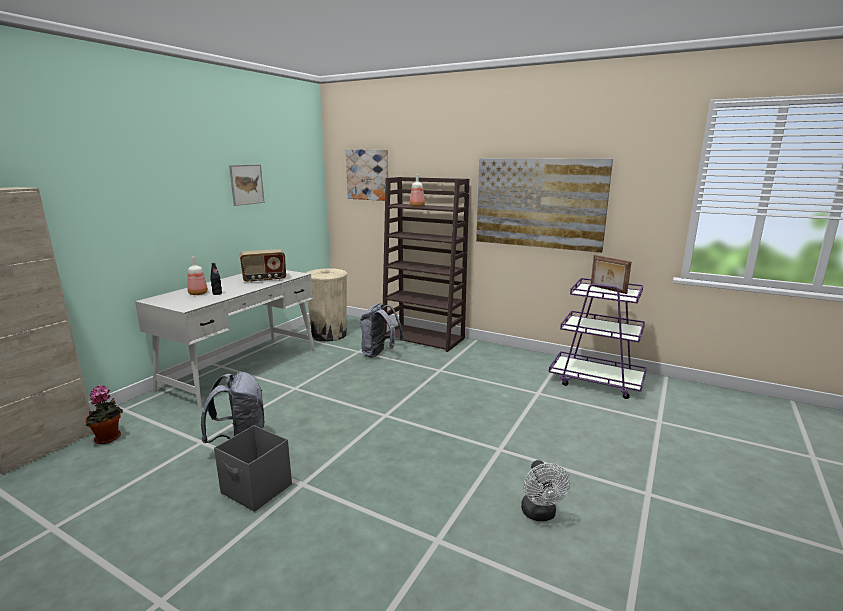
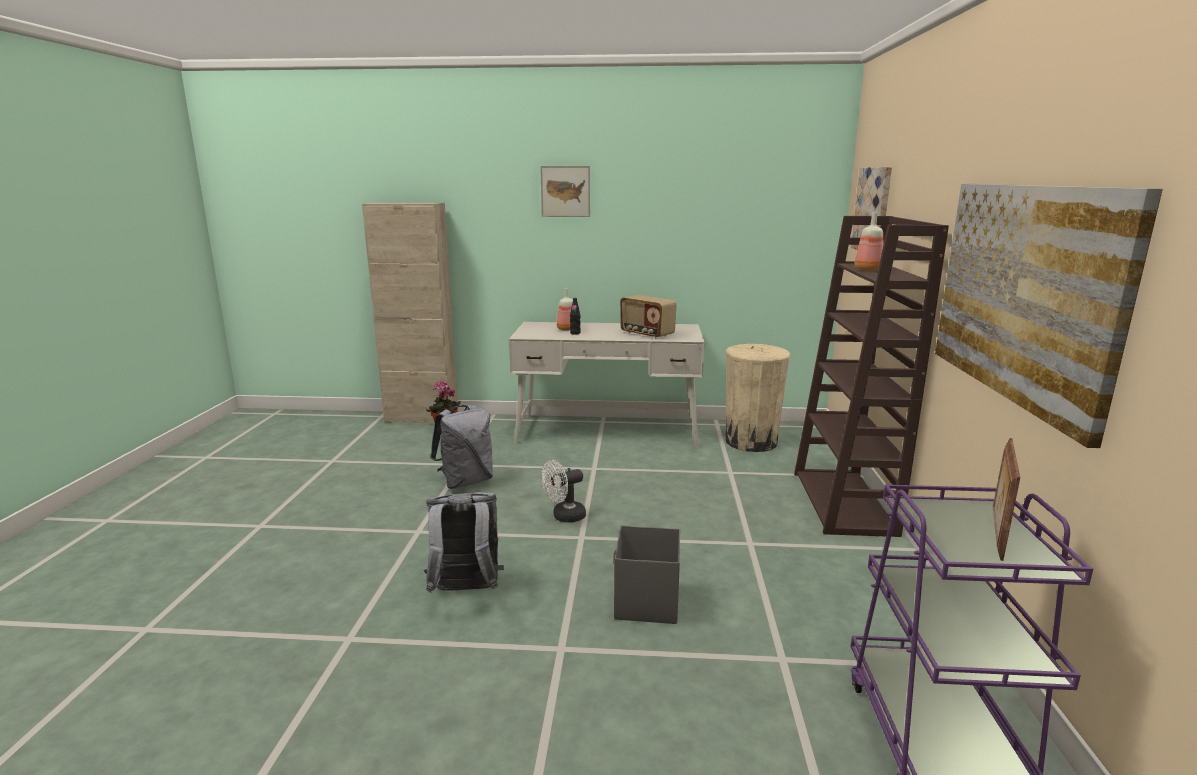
camera: 65 degrees right, 0 degrees up
(246, 184) = (687, 214): picture -> picture (565, 191)
(257, 489) = (401, 513): grey storage box -> grey storage box (646, 603)
(379, 354) = (741, 487): grey backpack -> grey backpack (466, 592)
(540, 514) = (418, 717): white fan -> white fan (564, 517)

